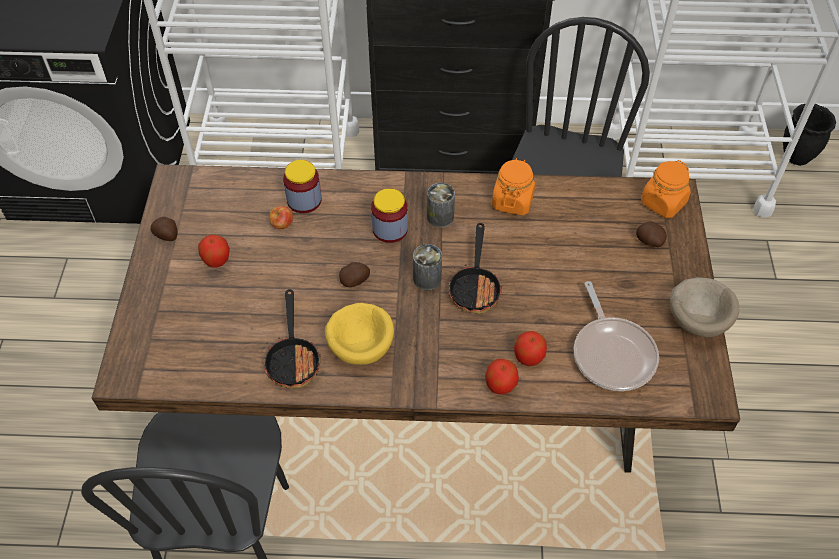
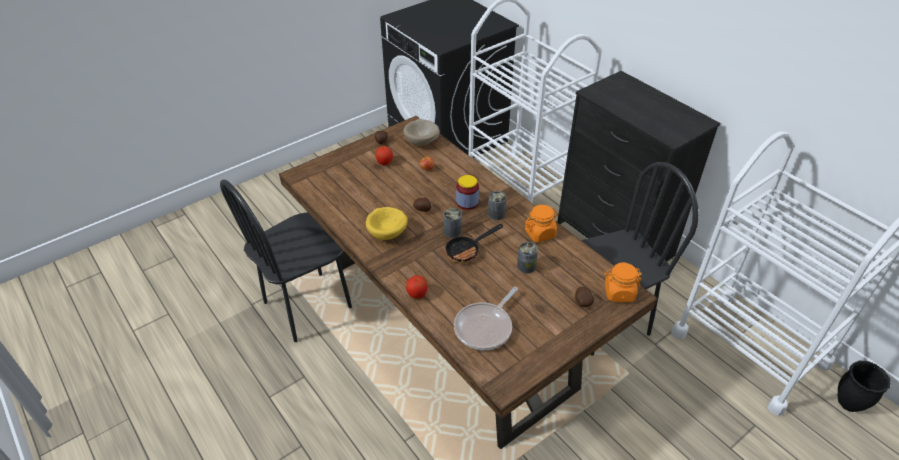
camera: 50 degrees right, 10 degrees down
(293, 358) = (357, 216): frying pan -> none
(304, 200) = (449, 166): jar -> none
(529, 357) = (446, 295): apple -> none
(552, 250) = (526, 266): none -> can
(699, 319) = (552, 353): beige bowl -> beige bowl (422, 142)

